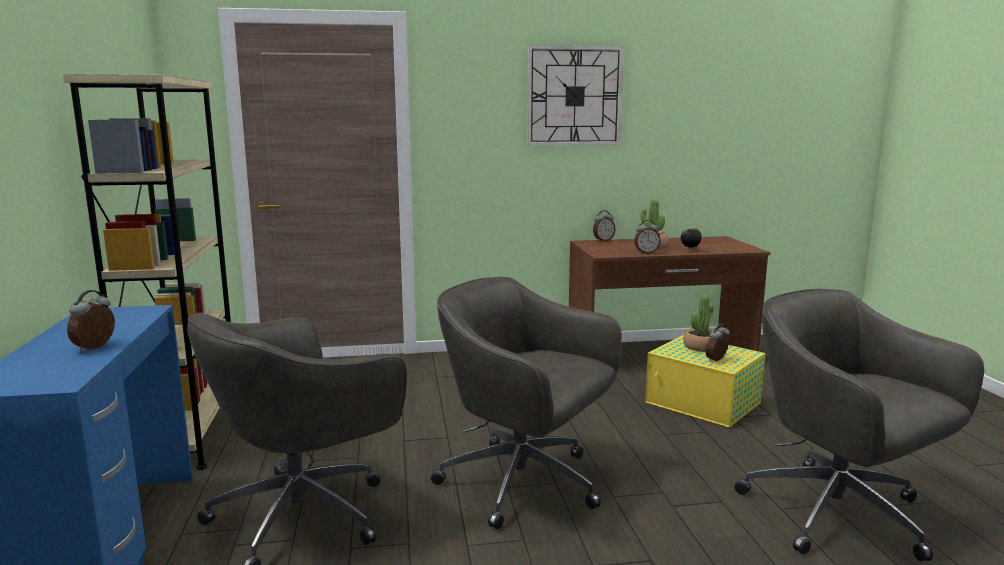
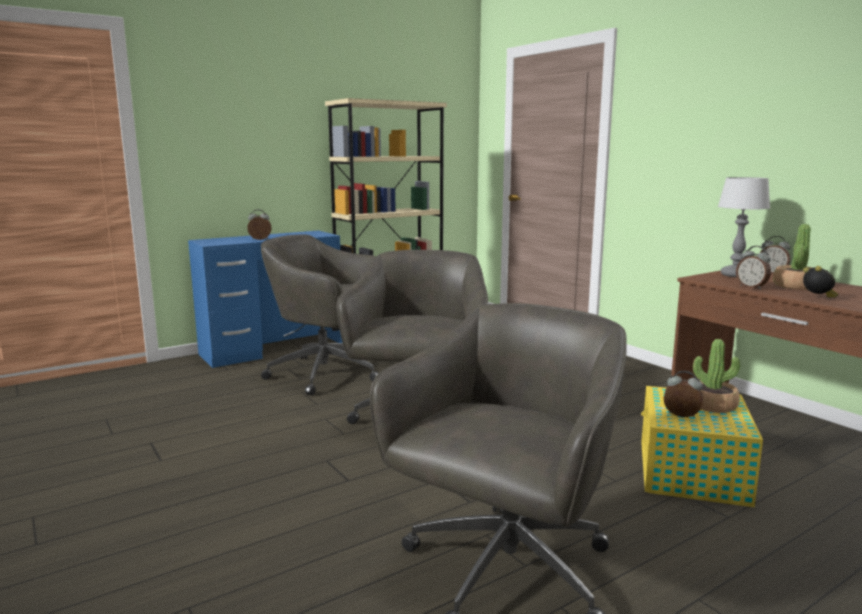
camera: 65 degrees right, 0 degrees up
(574, 96) = (764, 95): wall clock -> none
(601, 247) = (735, 275): none -> table lamp

